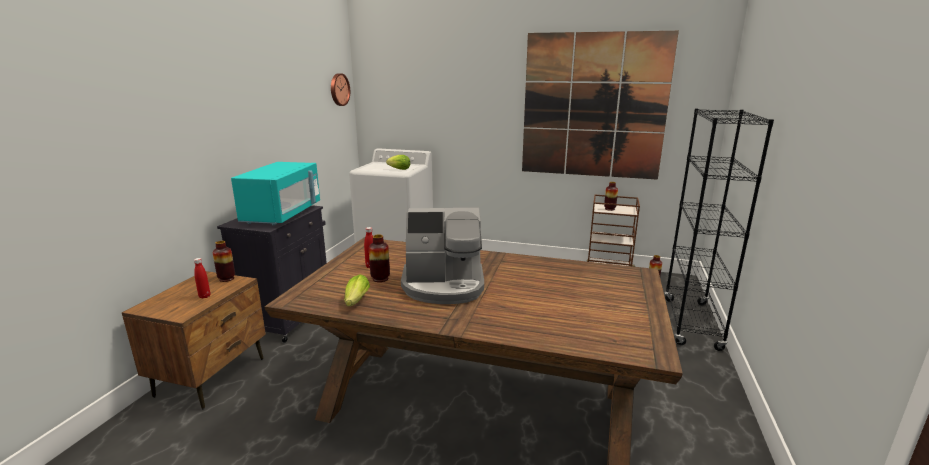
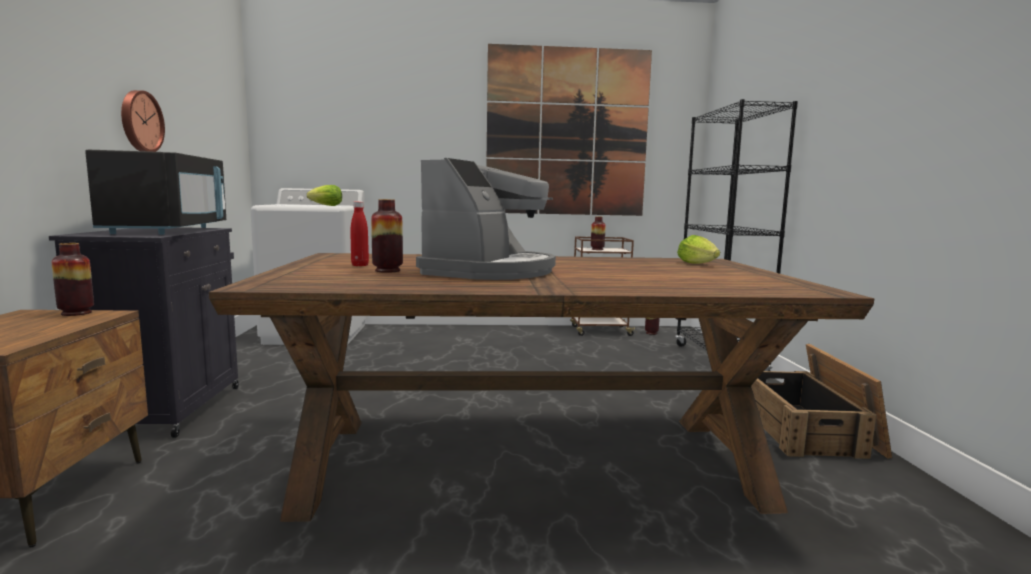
camera: 20 degrees left, 10 degrees down
(204, 296) = (40, 329): red bottle -> none
(283, 214) = (169, 230): turquoise microwave -> black microwave
(339, 89) = (229, 99): wall clock -> wall clock (140, 121)
(355, 302) = (373, 283): lettuce -> lettuce (698, 264)
(444, 286) = (490, 271): coffee machine -> coffee machine turned 45 degrees counterclockwise
(711, 415) = (807, 429): none -> crate

